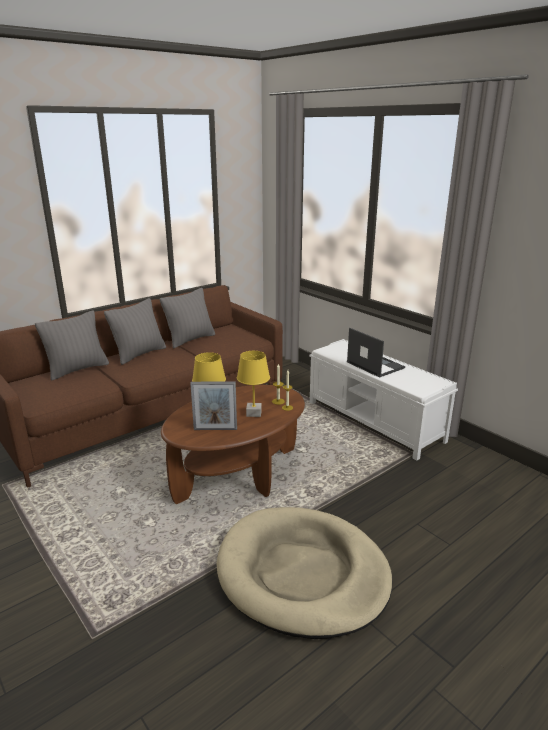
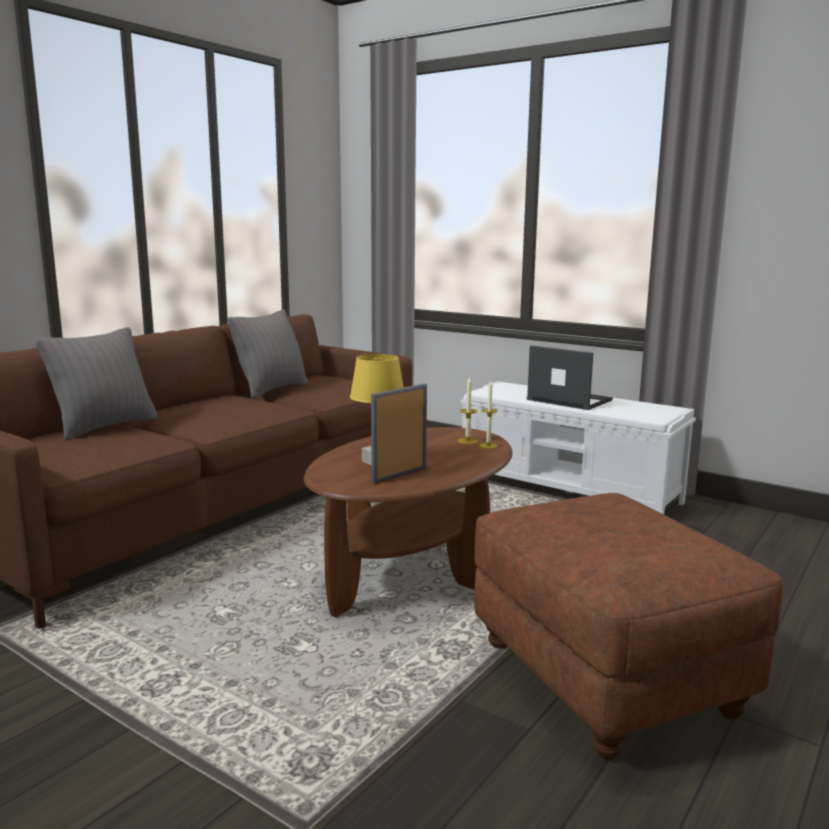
camera: 15 degrees left, 10 degrees down
(139, 354) = (201, 406): grey pillow -> none
(215, 429) = (399, 474): picture frame -> picture frame turned 150 degrees clockwise
(254, 413) = (443, 454): yellow table lamp -> none
(302, 574) = (607, 678): beige dog bed -> brown ottoman

